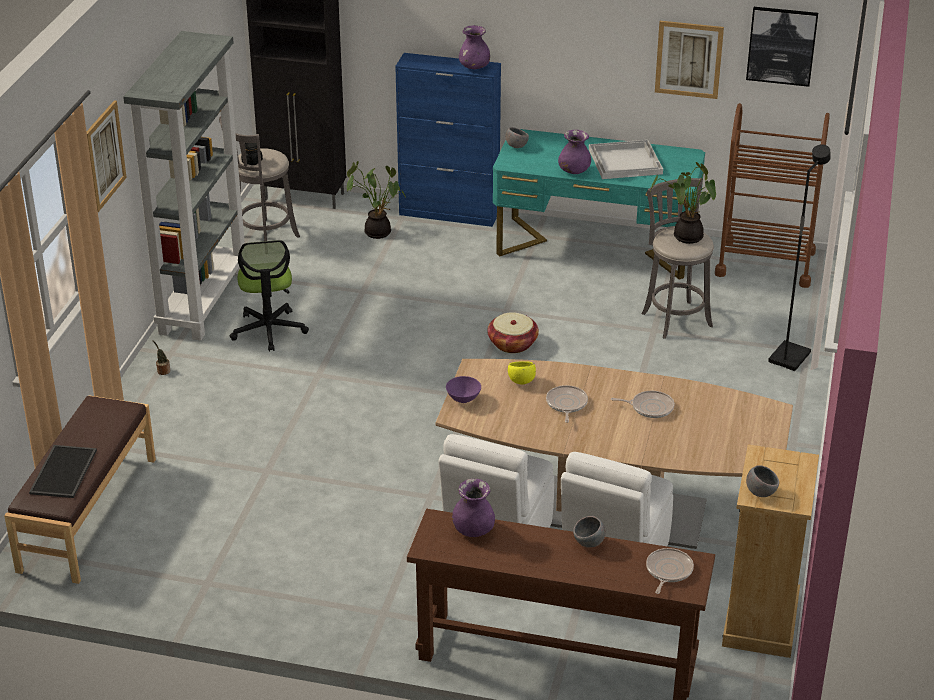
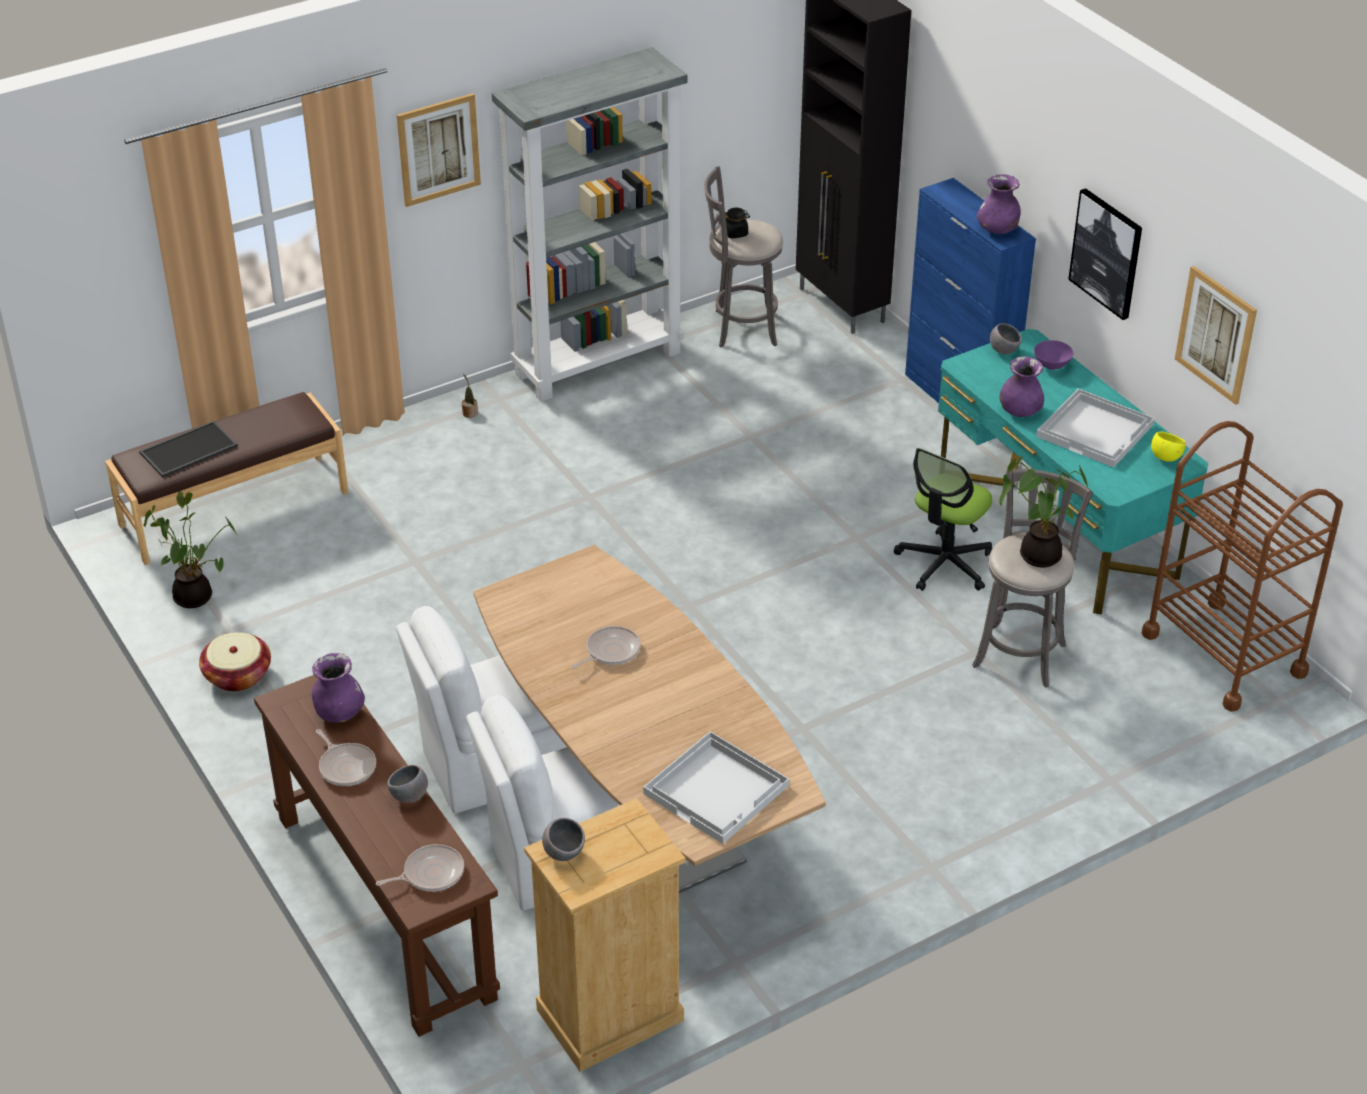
camera: 45 degrees right, 5 degrees up
(269, 330) = (611, 426): office chair -> office chair (944, 564)
(378, 231) = (858, 381): potted plant -> potted plant (196, 595)
(463, 400) = (529, 585): purple bowl -> purple bowl (1051, 366)
(512, 344) = (810, 576): basket -> basket (238, 675)
(521, 382) = (607, 602): yellow bowl -> yellow bowl (1165, 458)
(650, 407) = (681, 707): frying pan -> frying pan (346, 766)
(735, 433) = (717, 789): none -> white tray
(781, 45) = (1314, 370): picture -> picture (1107, 253)
(788, 357) = (1078, 774): black floor lamp -> none

